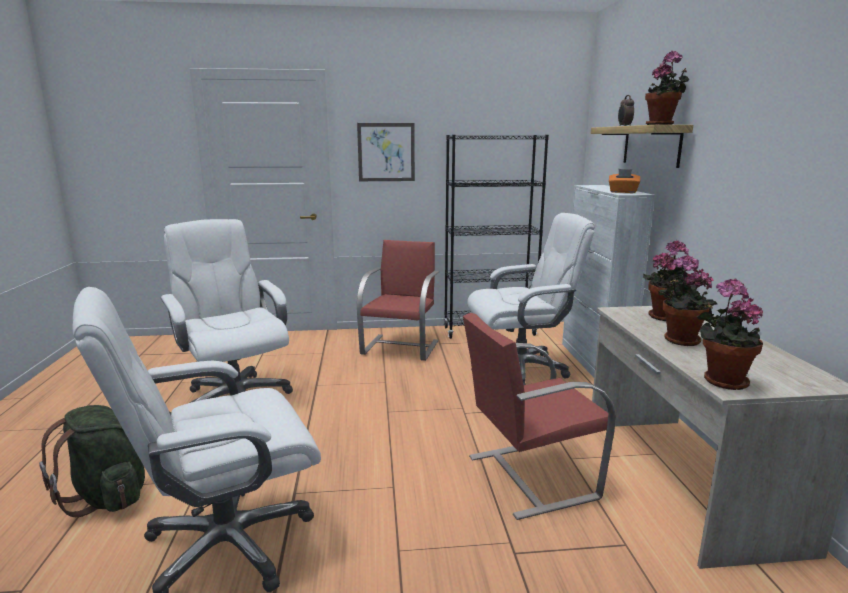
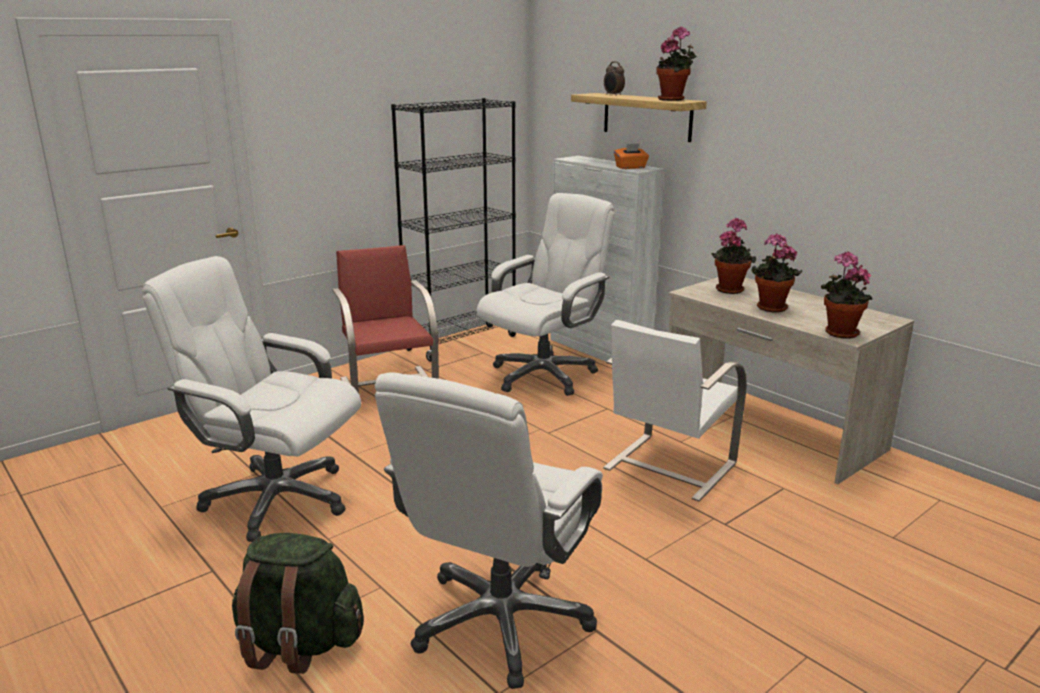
camera: 35 degrees left, 5 degrees up
(386, 152) = (319, 132): picture -> none
(528, 476) = (668, 467): red chair -> white chair

